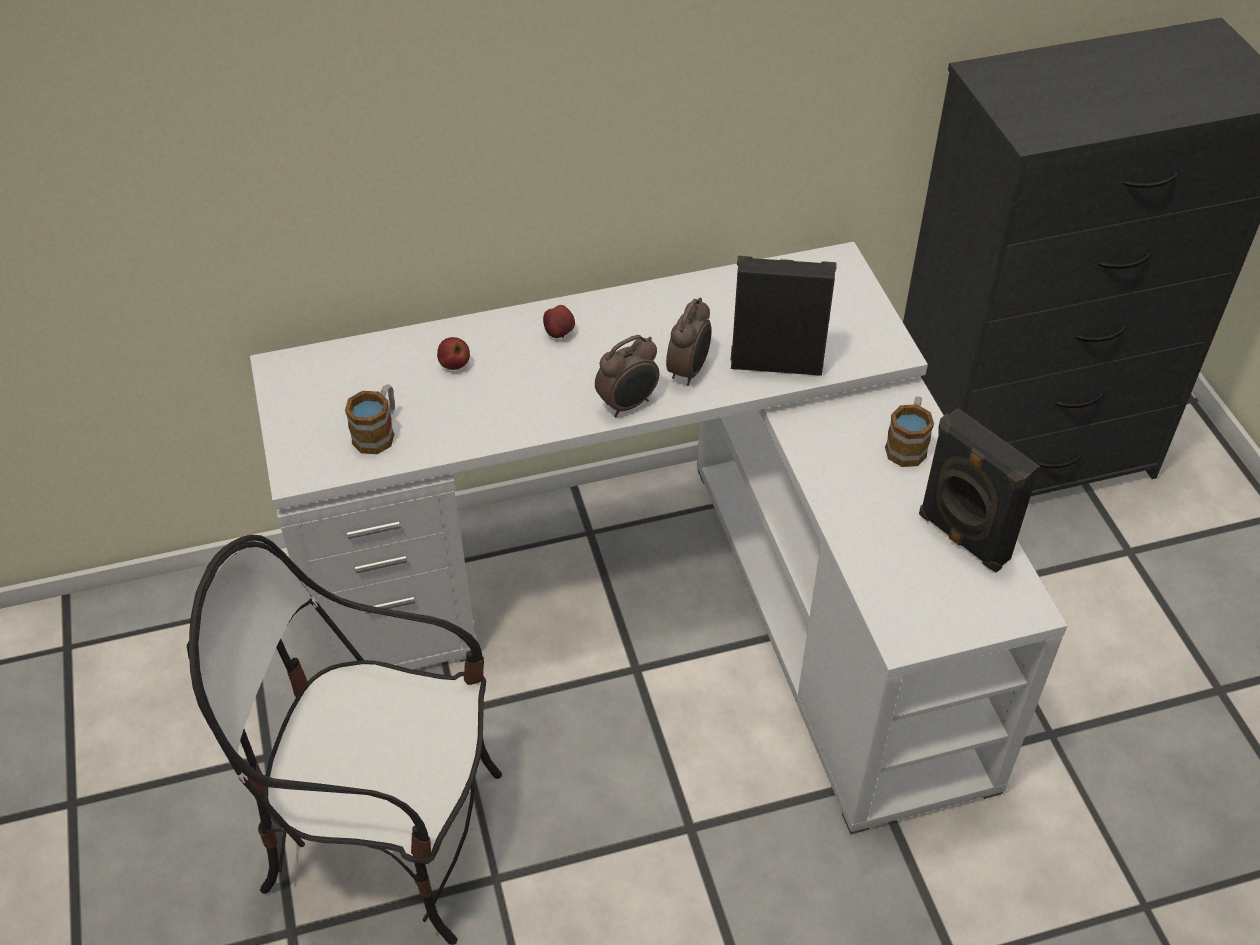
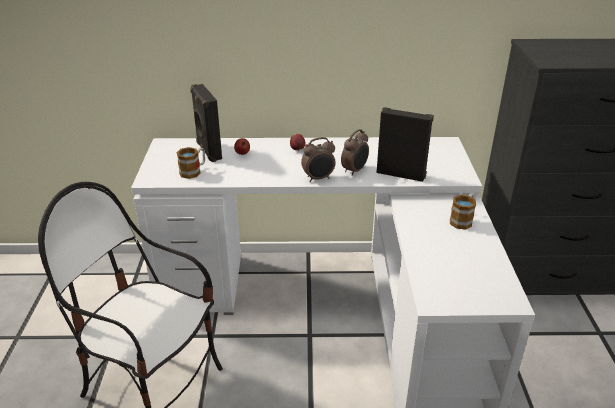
camera: 15 degrees right, 15 degrees down
(961, 538) = (481, 264): black speaker -> black speaker (208, 151)

